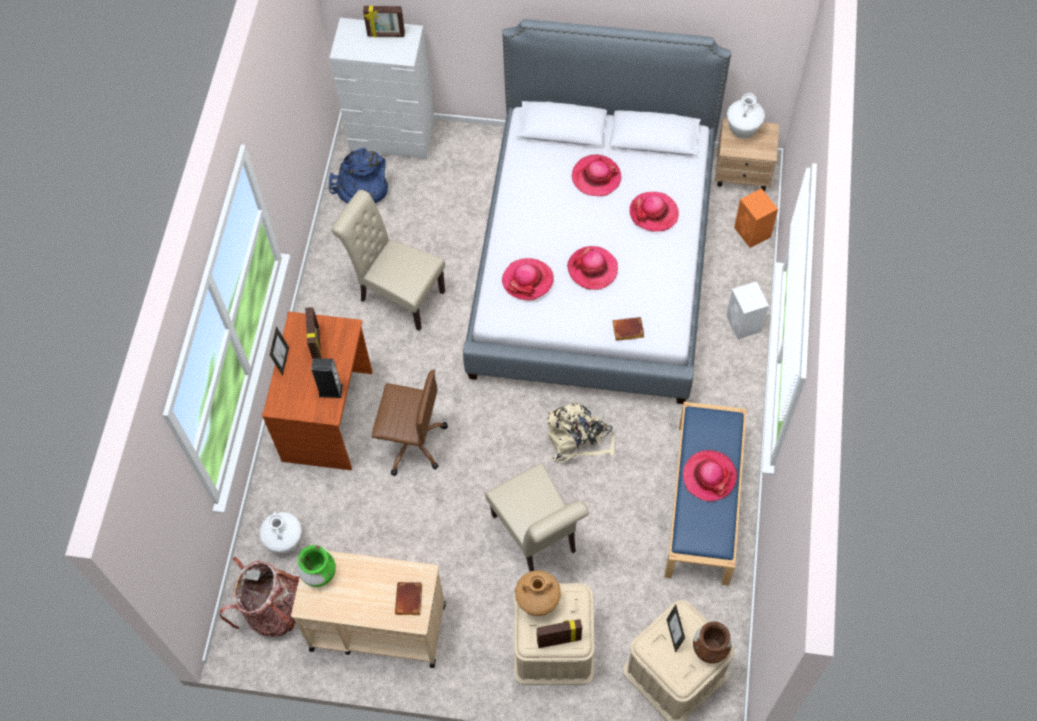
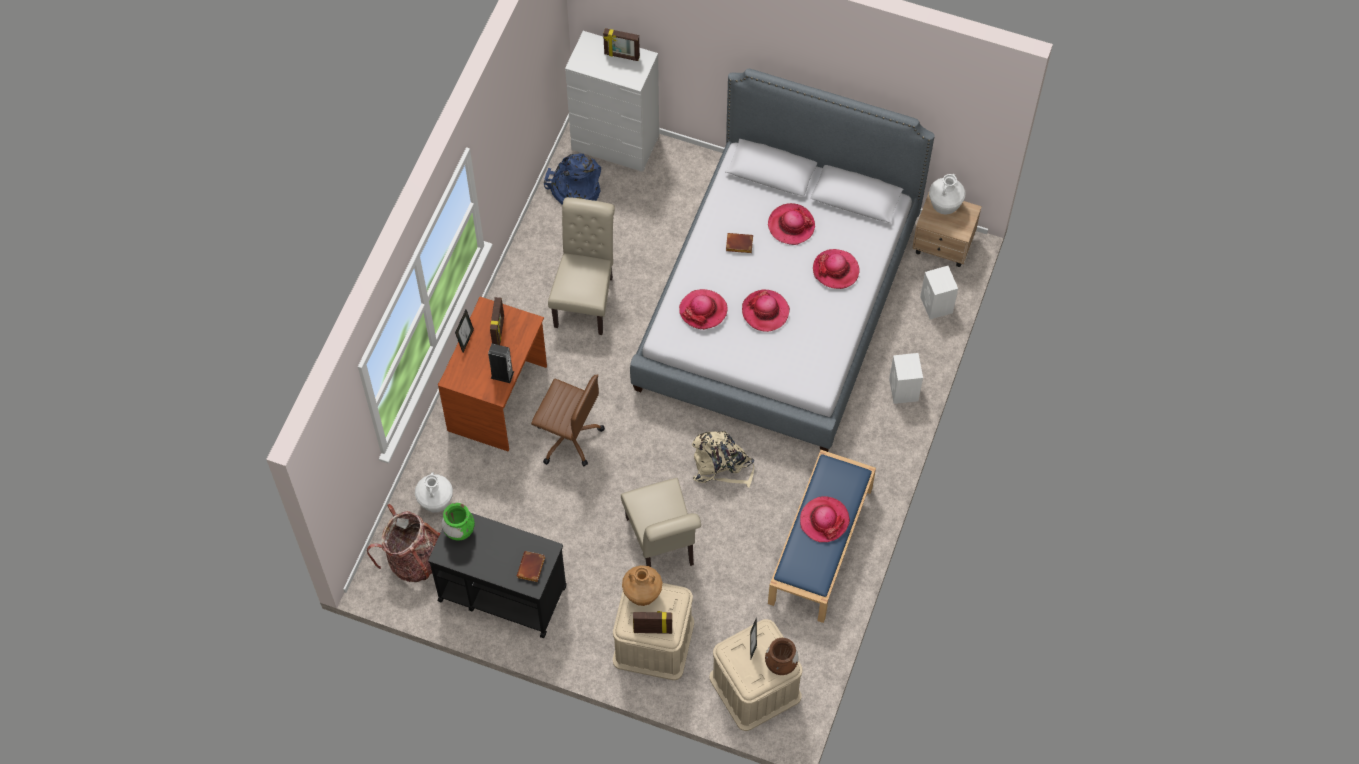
camera: 10 degrees right, 0 degrees up
(377, 626) = (501, 593): beige cart -> black cart
(397, 294) = (586, 298): beige chair -> beige chair turned 60 degrees clockwise
(627, 331) = (782, 375): brown book -> brown book (738, 245)
(752, 233) = (936, 305): orange speaker -> white speaker

